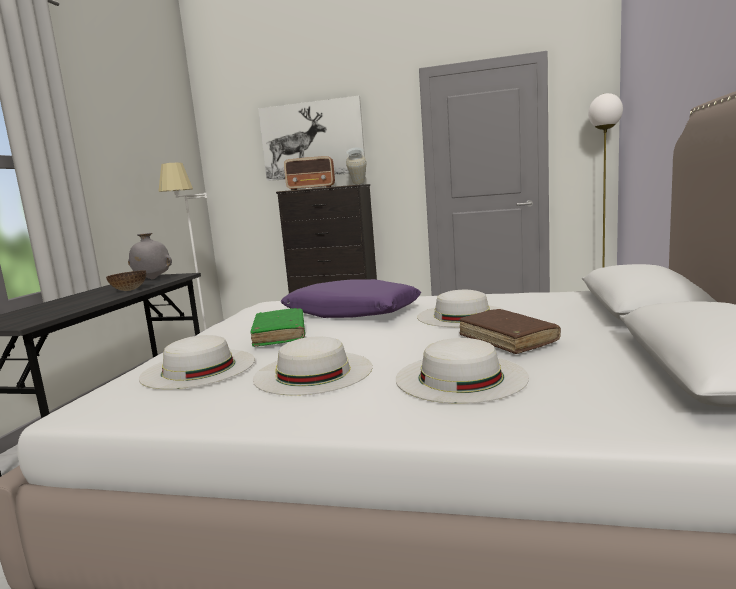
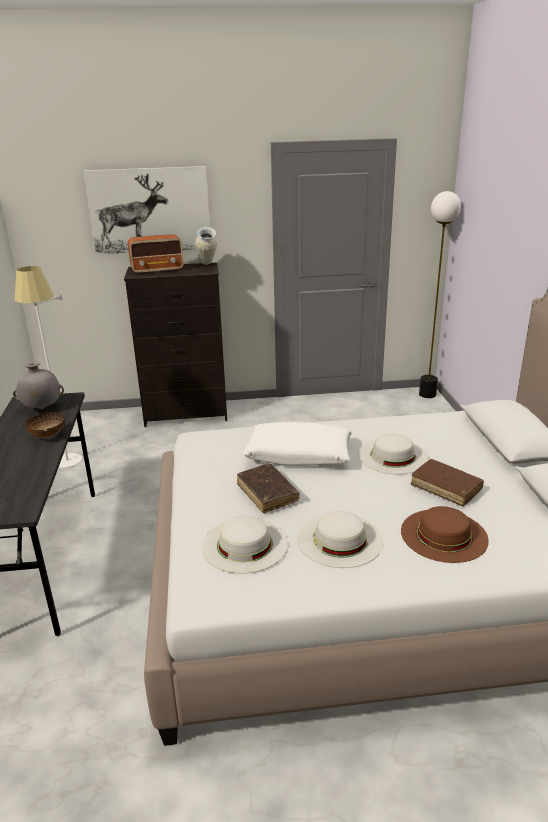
camera: 20 degrees left, 15 degrees up
(280, 335) = (267, 493): green book -> brown book
(352, 312) = (298, 454): purple pillow -> white pillow
(460, 377) = (443, 535): white hat -> brown hat

